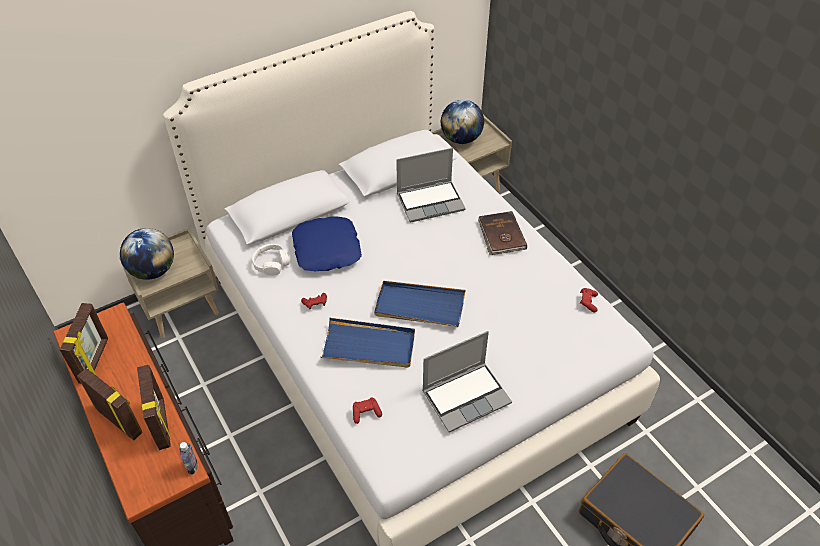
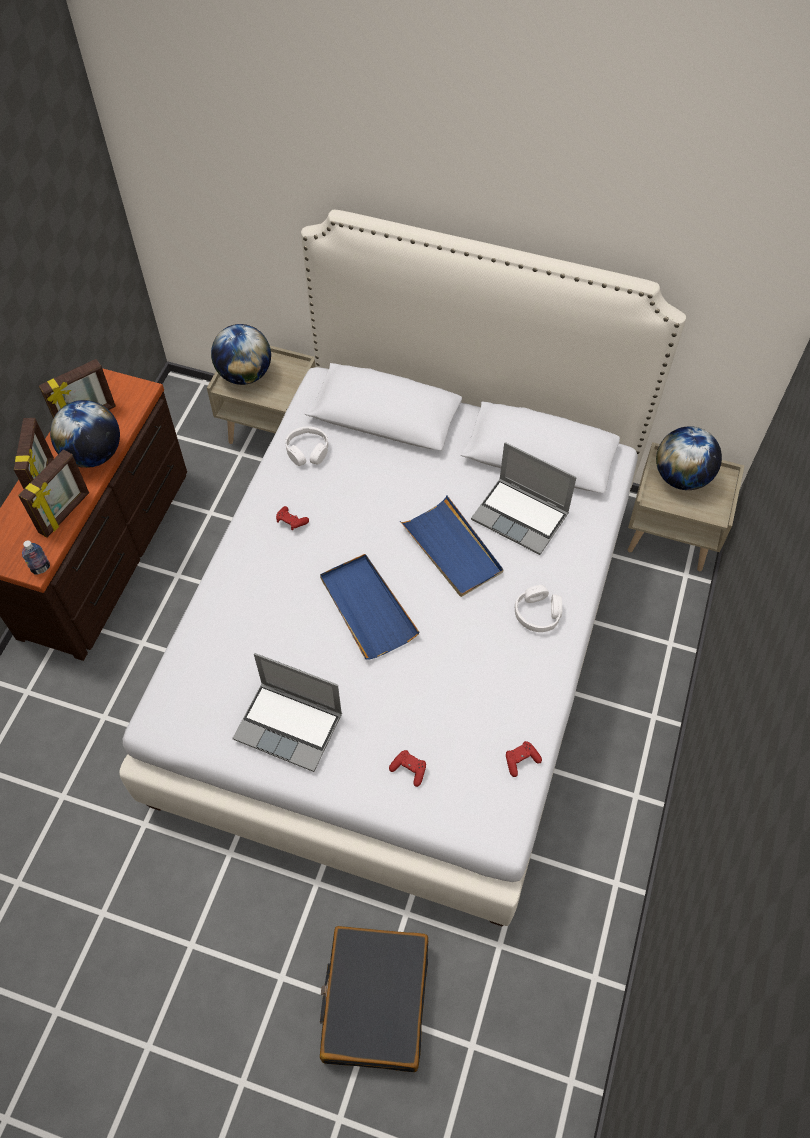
camera: 50 degrees right, 10 degrees up
(132, 376) = (93, 454): none -> globe
(327, 249) = (367, 480): blue pillow -> none
(366, 413) = (201, 655): red game controller -> red game controller (409, 769)
(369, 346) = (278, 601): blue tray -> blue tray (452, 549)
(501, 235) = (538, 613): brown book -> white headphones

